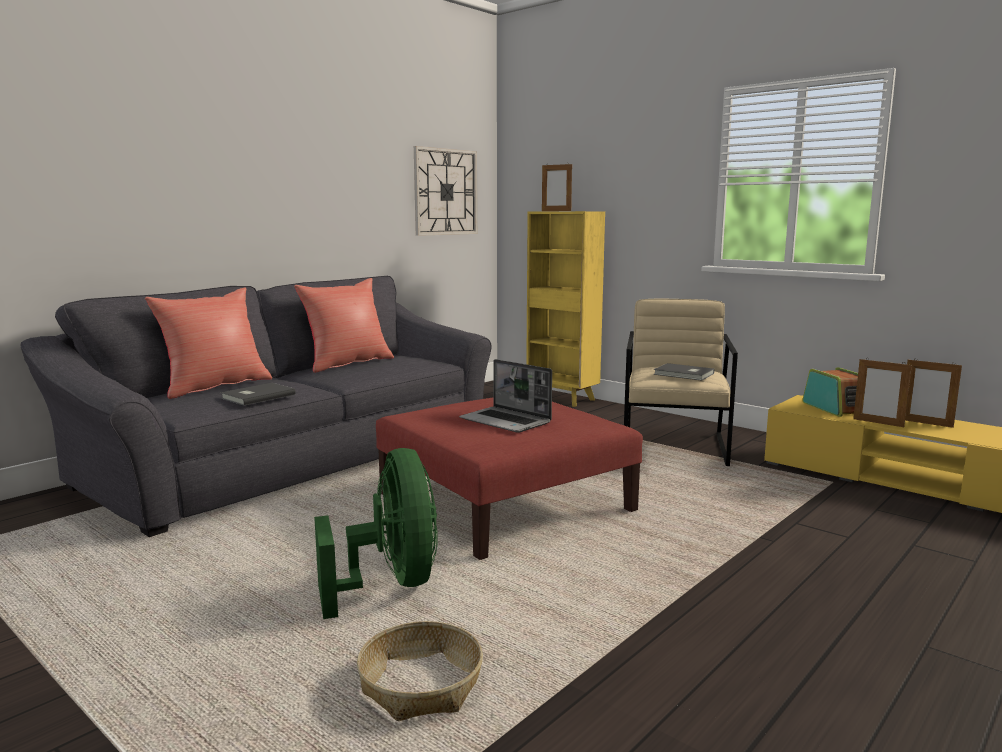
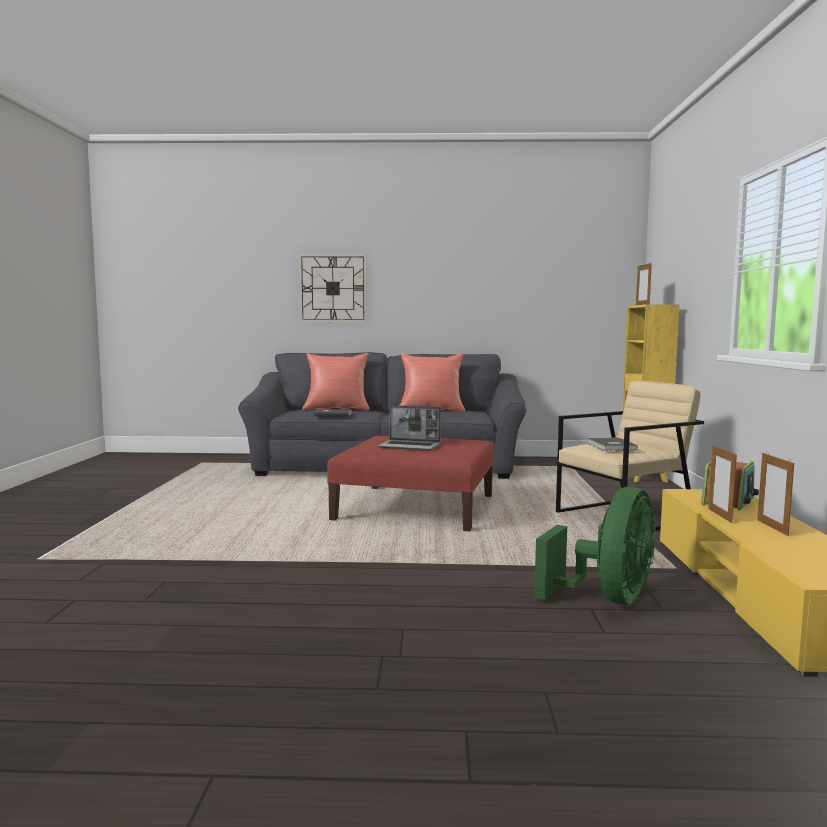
camera: 50 degrees right, 5 degrees down
(391, 584) = (277, 514): green fan -> green fan (608, 598)
(420, 685) = (194, 540): basket -> none
(445, 192) = (579, 292): wall clock -> wall clock (333, 288)
(506, 421) = (410, 446): laptop -> laptop turned 75 degrees counterclockwise

